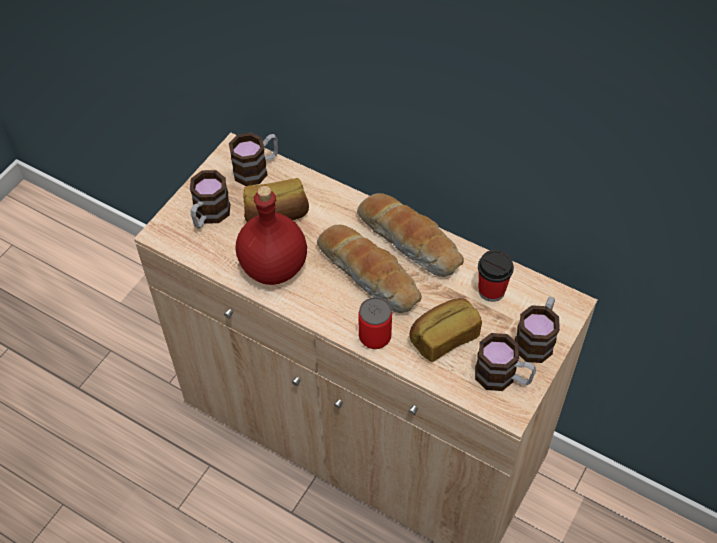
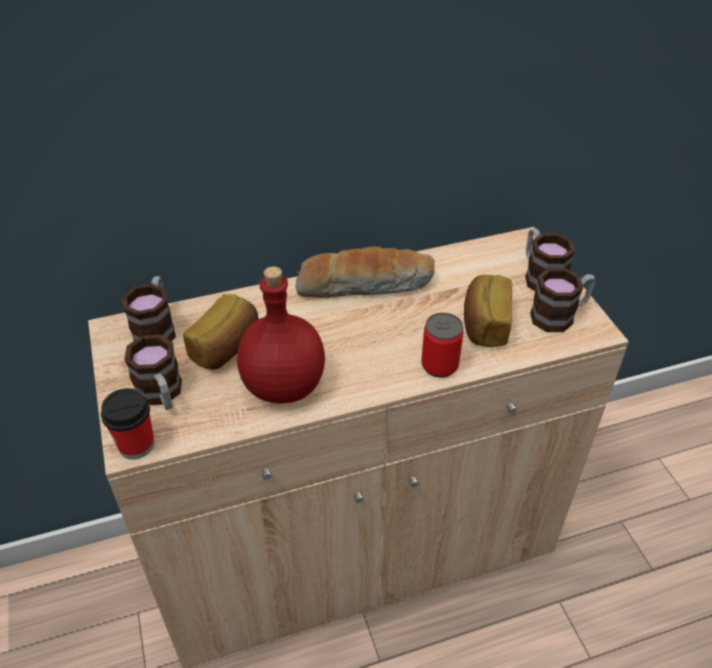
camera: 50 degrees left, 10 degrees down
(370, 275) = (370, 328): bread -> none
(491, 290) = (467, 271): cup -> cup (136, 445)

